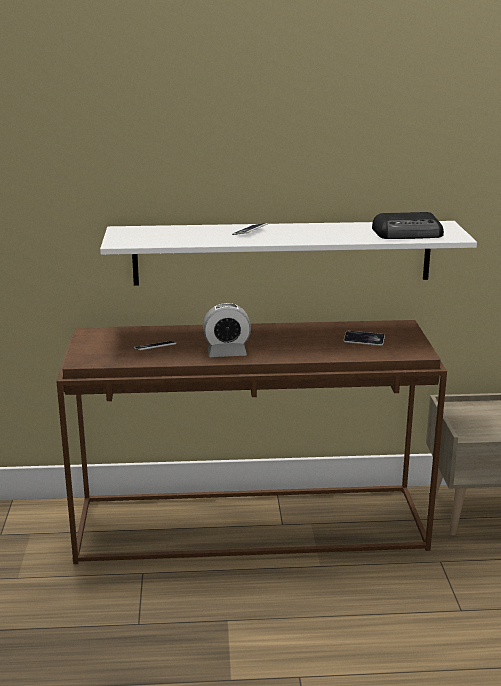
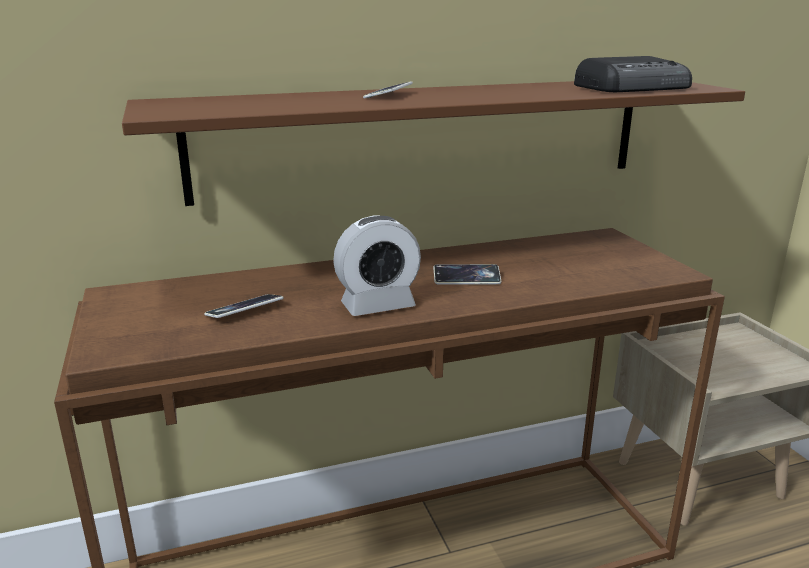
camera: 15 degrees left, 0 degrees up
(282, 253) = (426, 137): white shelf -> brown shelf
(364, 341) = (576, 263): phone -> phone (466, 279)

